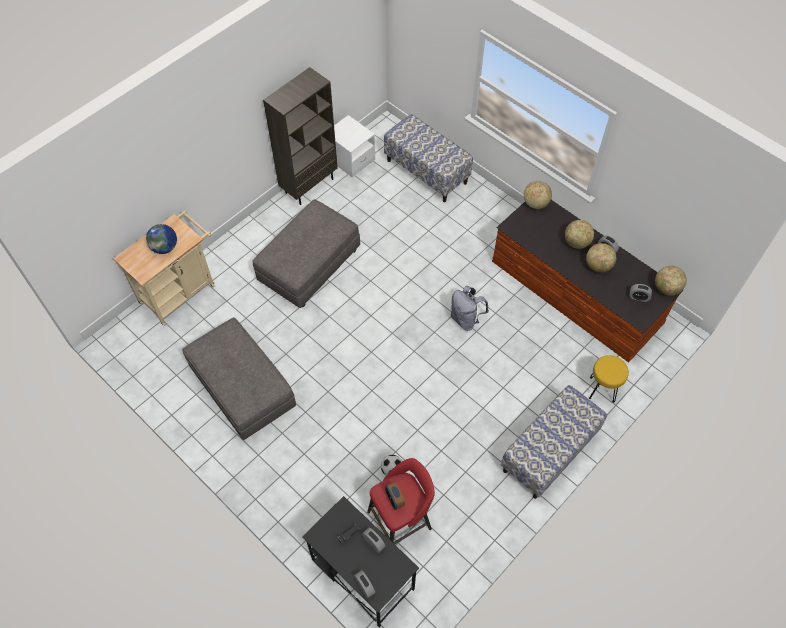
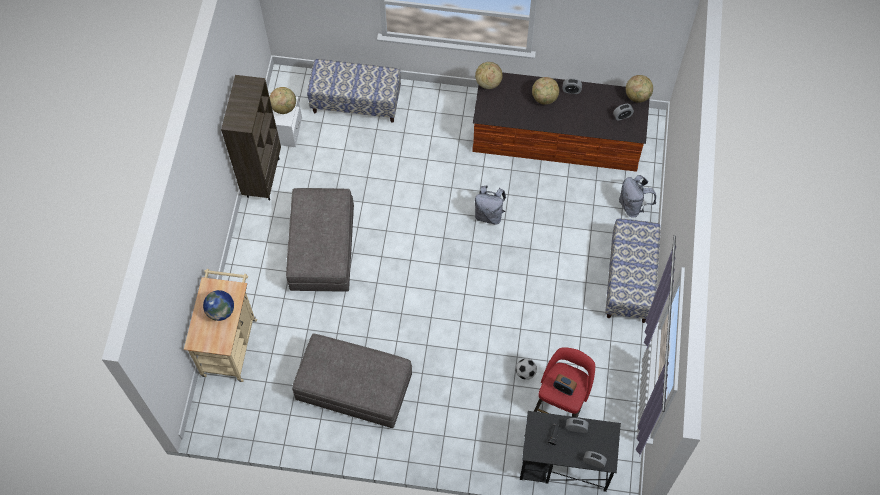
camera: 35 degrees left, 5 degrees up
(598, 266) = (575, 108): globe -> globe (284, 107)
(602, 389) = (633, 206): yellow stool -> grey backpack

